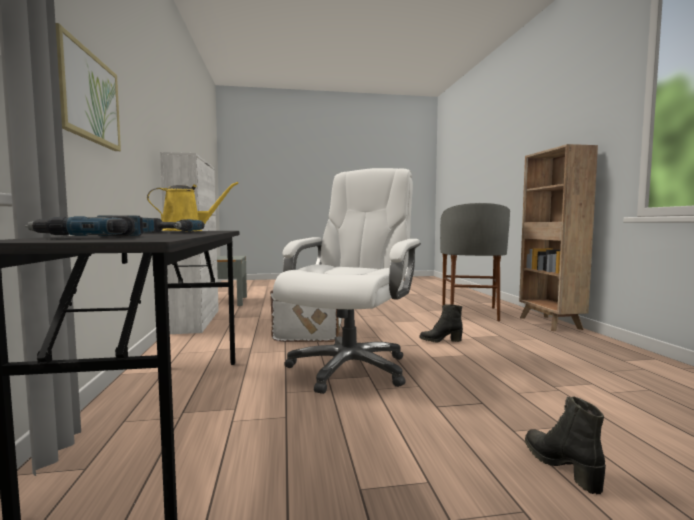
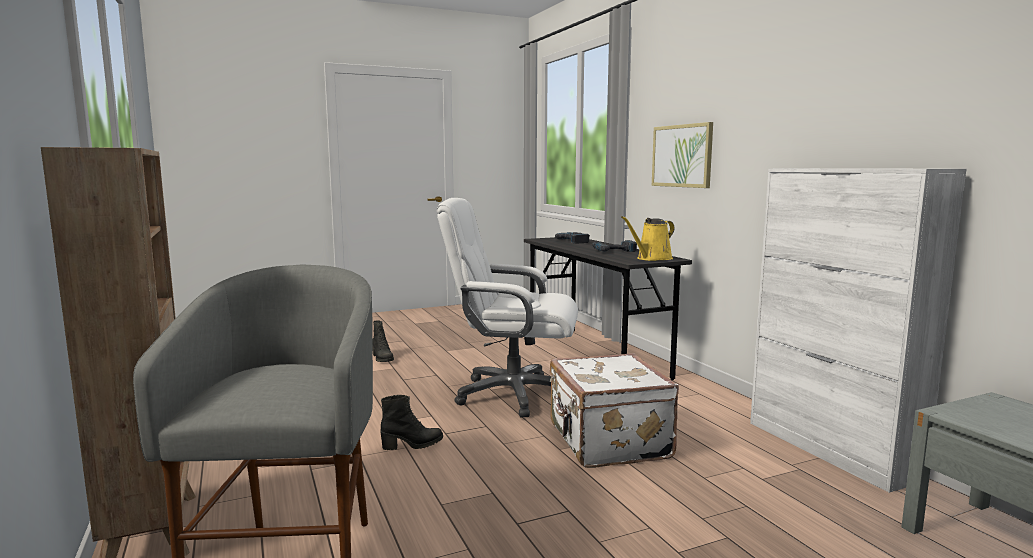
camera: 165 degrees right, 5 degrees up
(349, 368) = (512, 394): white office chair -> white office chair turned 90 degrees clockwise

